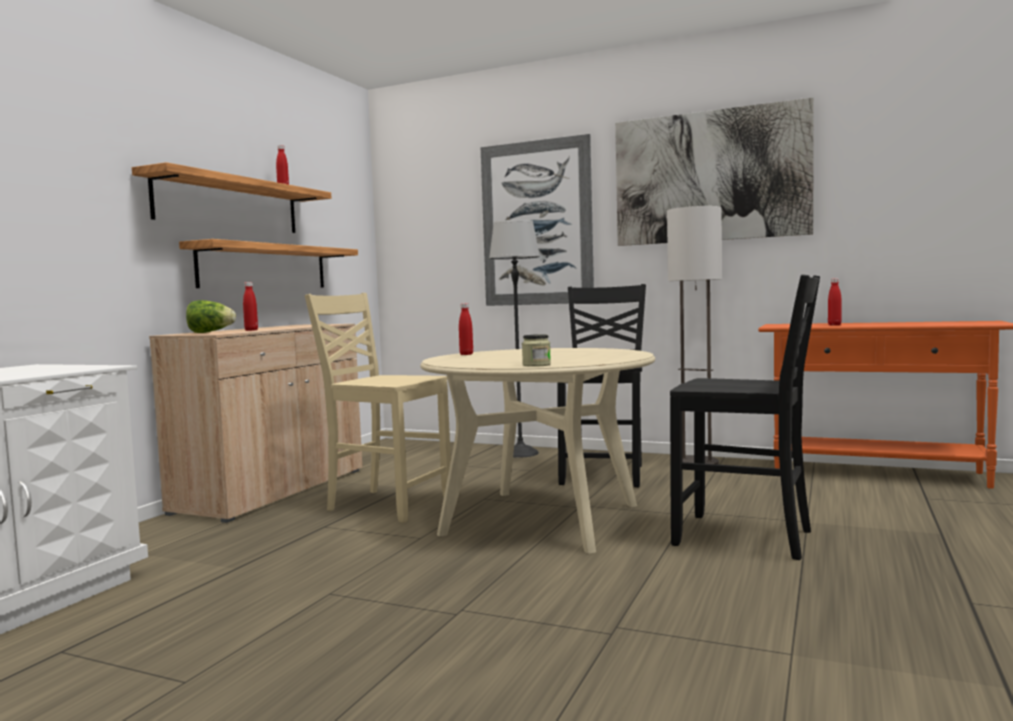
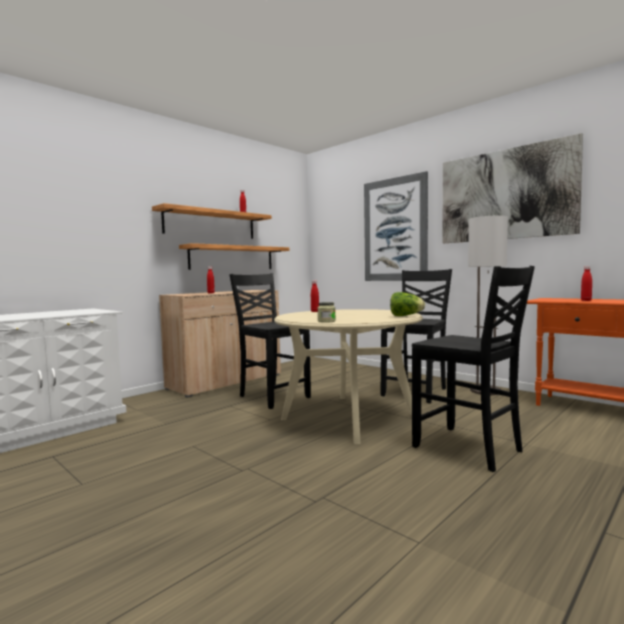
camera: 20 degrees right, 0 degrees up
(210, 332) = (189, 293): lettuce -> lettuce (405, 316)
(387, 505) = (273, 397): beige chair -> black chair
(521, 453) = (378, 372): floor lamp -> none

